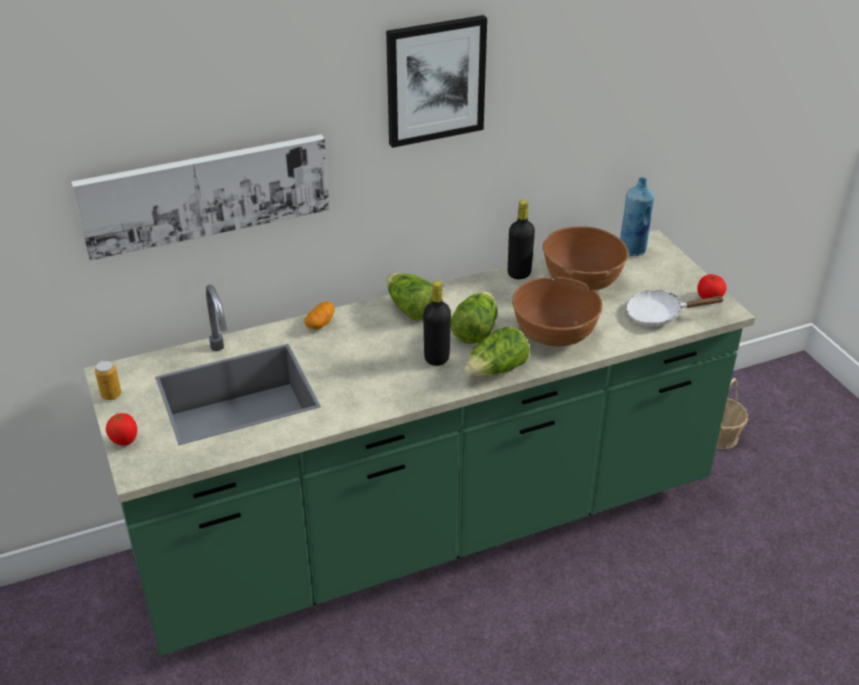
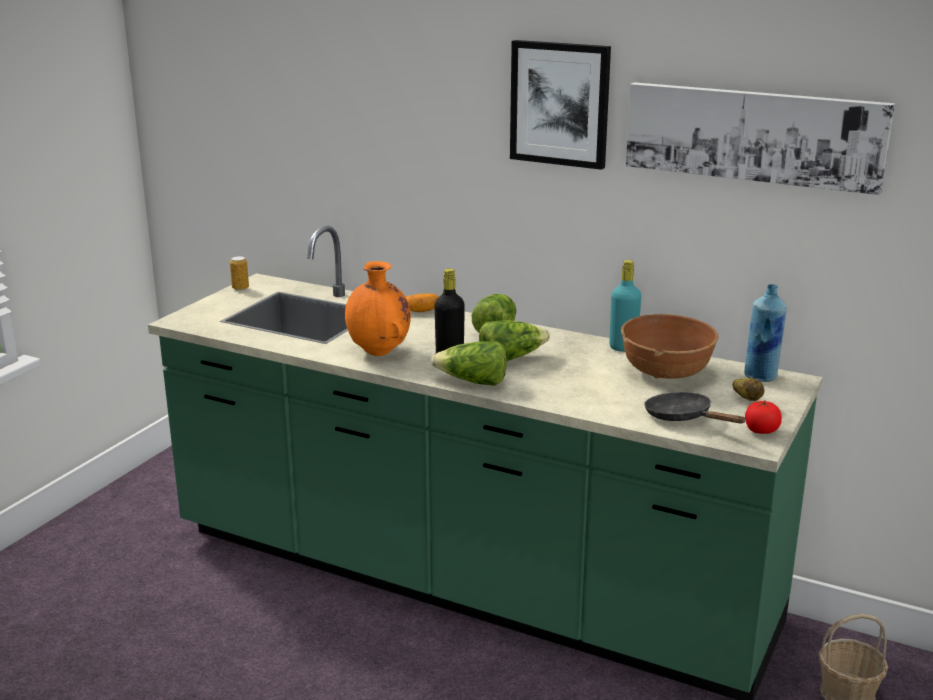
camera: 50 degrees right, 15 degrees down
(125, 441) = (200, 307): tomato -> none
(205, 193) = (358, 152): picture -> picture (753, 135)
(379, 387) = (379, 352): none -> orange vase
(519, 273) = (623, 347): black bottle -> turquoise bottle
(554, 334) = (564, 386): brown bowl -> none
(659, 315) = (683, 418): white frying pan -> black frying pan
(660, 276) = (747, 399): none -> potato

